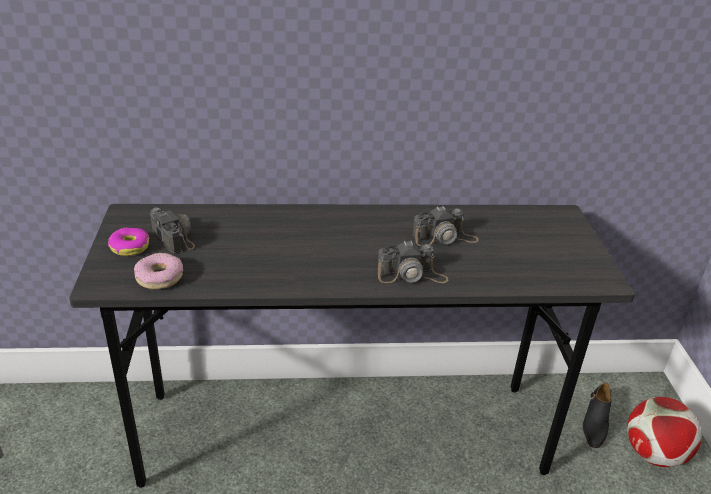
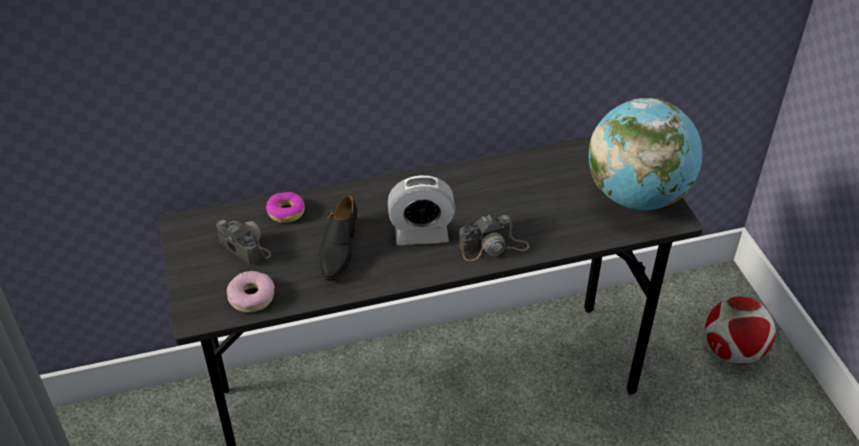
camera: 10 degrees left, 10 degrees up
(130, 247) = (205, 267): donut -> donut (286, 212)
(344, 254) = (421, 234): none -> alarm clock
(445, 238) = (514, 195): camera -> none
(569, 257) = (637, 196): none -> globe
(595, 423) = (673, 331): black shoe -> black shoe (338, 249)

